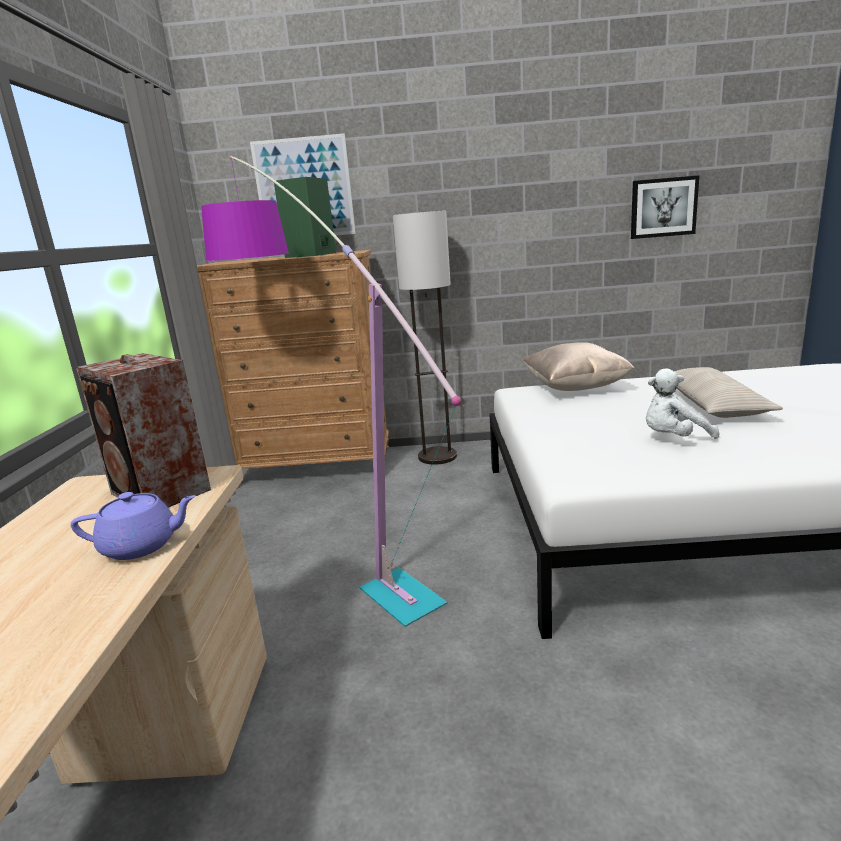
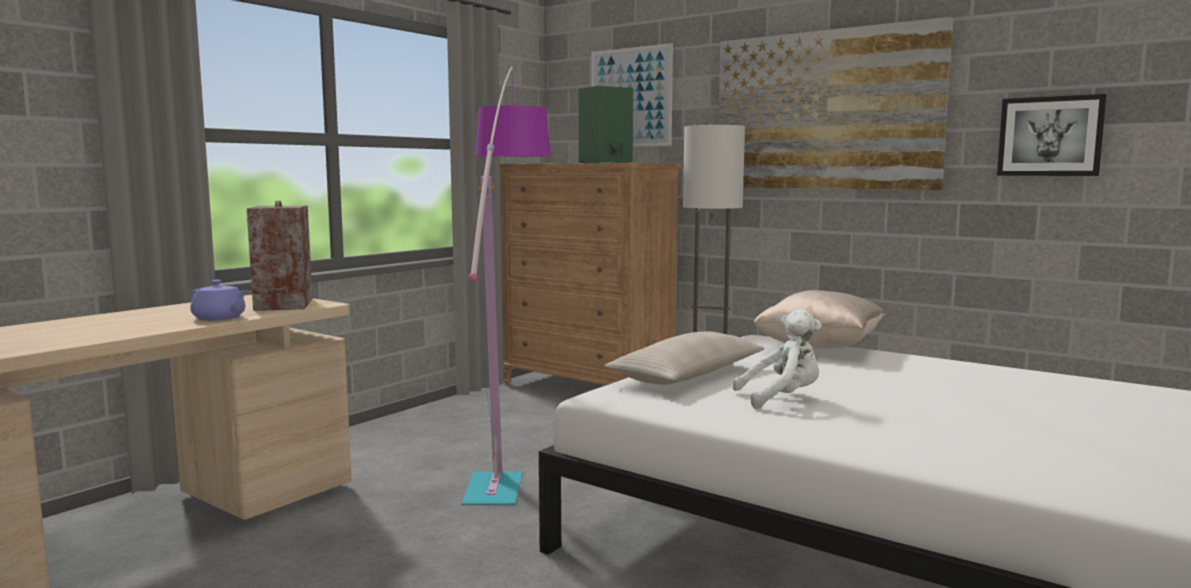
camera: 35 degrees right, 10 degrees down
(498, 195) = (825, 111): none -> picture
(673, 439) = (782, 398): white plush toy -> white plush toy turned 150 degrees clockwise
(713, 405) = (918, 390): beige pillow -> beige pillow (687, 376)

